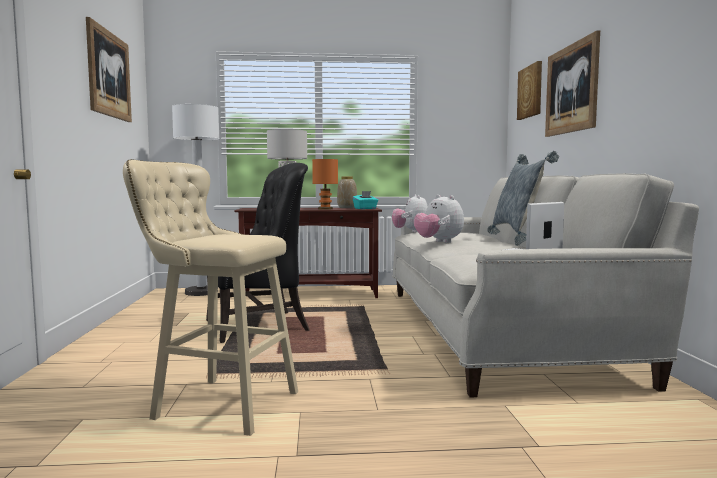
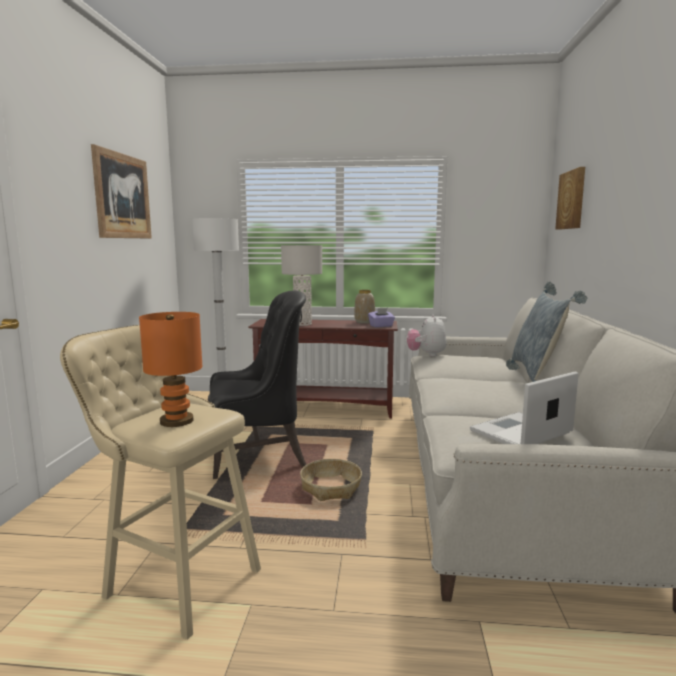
camera: 10 degrees right, 5 degrees up
(325, 209) = (339, 325): orange table lamp -> orange table lamp (176, 421)
(340, 342) = (331, 487): none -> basket
(365, 208) = (381, 326): turquoise tissue box -> purple tissue box
(438, 242) = (442, 386): plush toy -> none
(571, 89) = (614, 207): picture -> none

